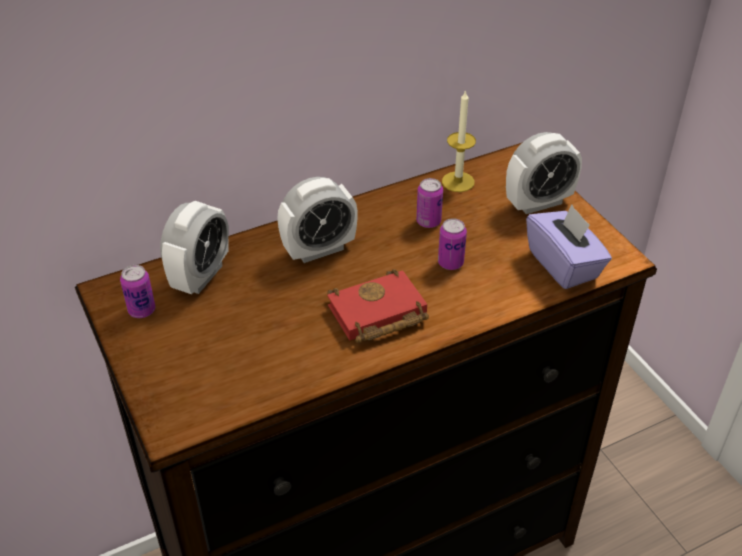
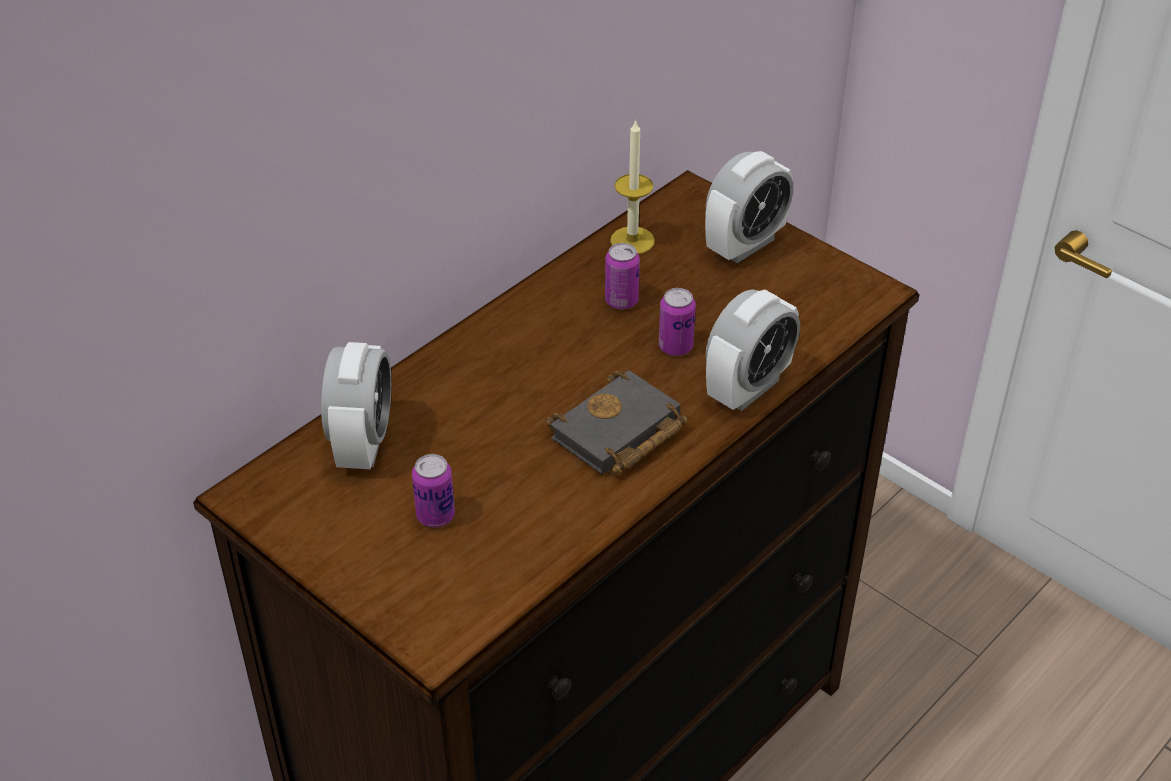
camera: 20 degrees left, 0 degrees up
(142, 310) = (309, 508): can -> can (435, 516)
(319, 249) = (500, 370): alarm clock -> alarm clock (748, 388)
(376, 315) = (617, 434): red book -> black book
(564, 264) = (812, 315): purple tissue box -> none

